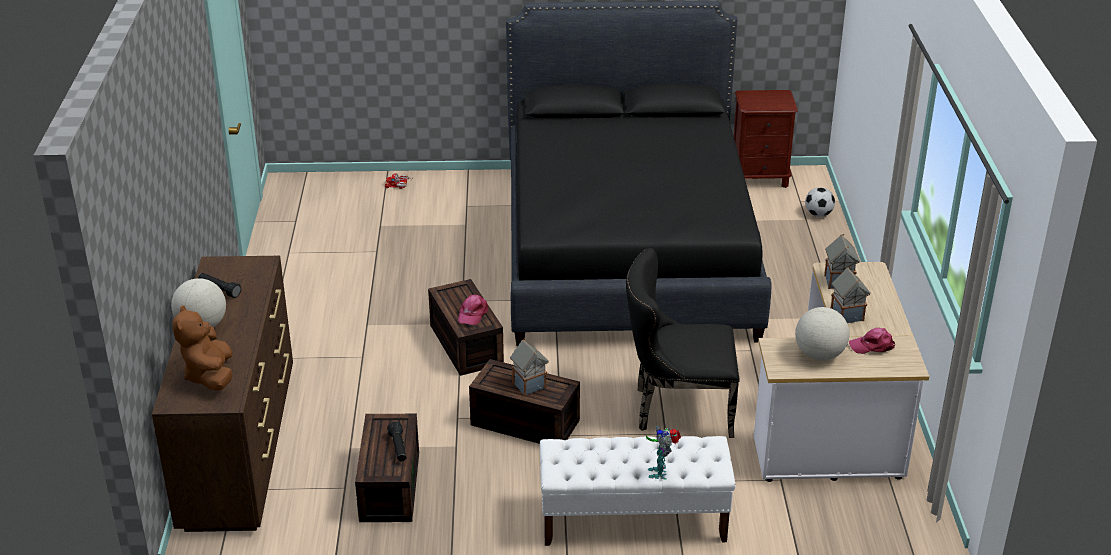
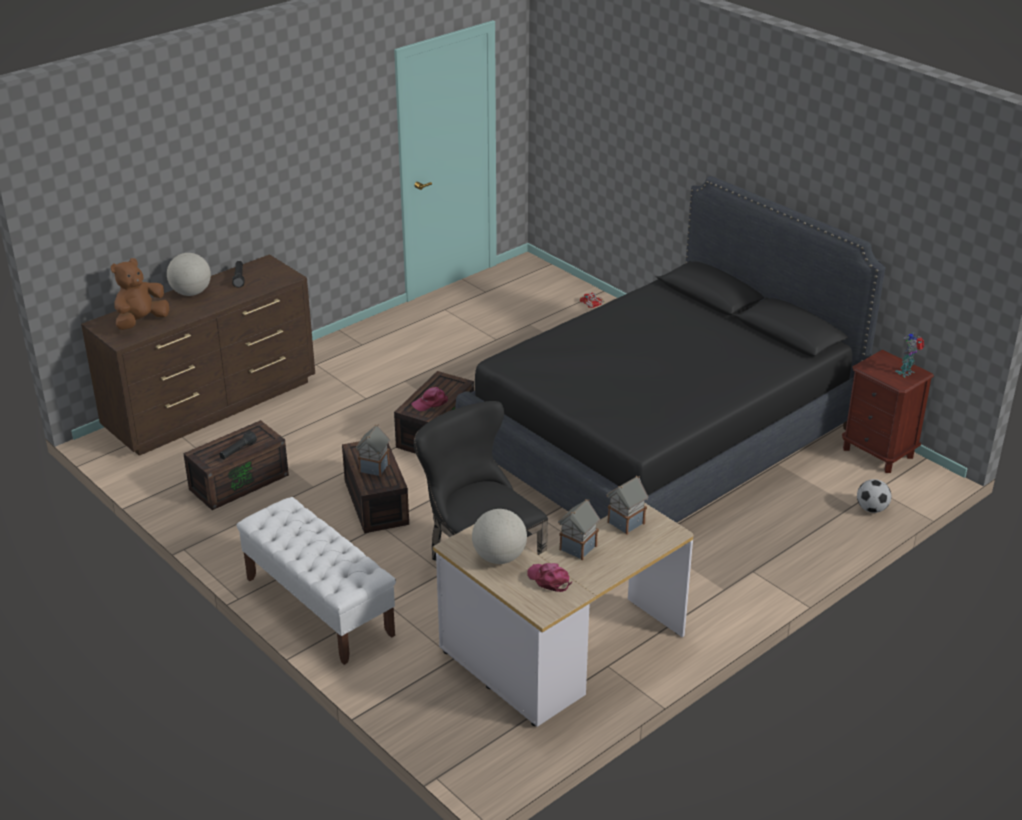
camera: 50 degrees right, 0 degrees up
(660, 472) = (307, 565): toy robot -> toy robot (906, 372)

